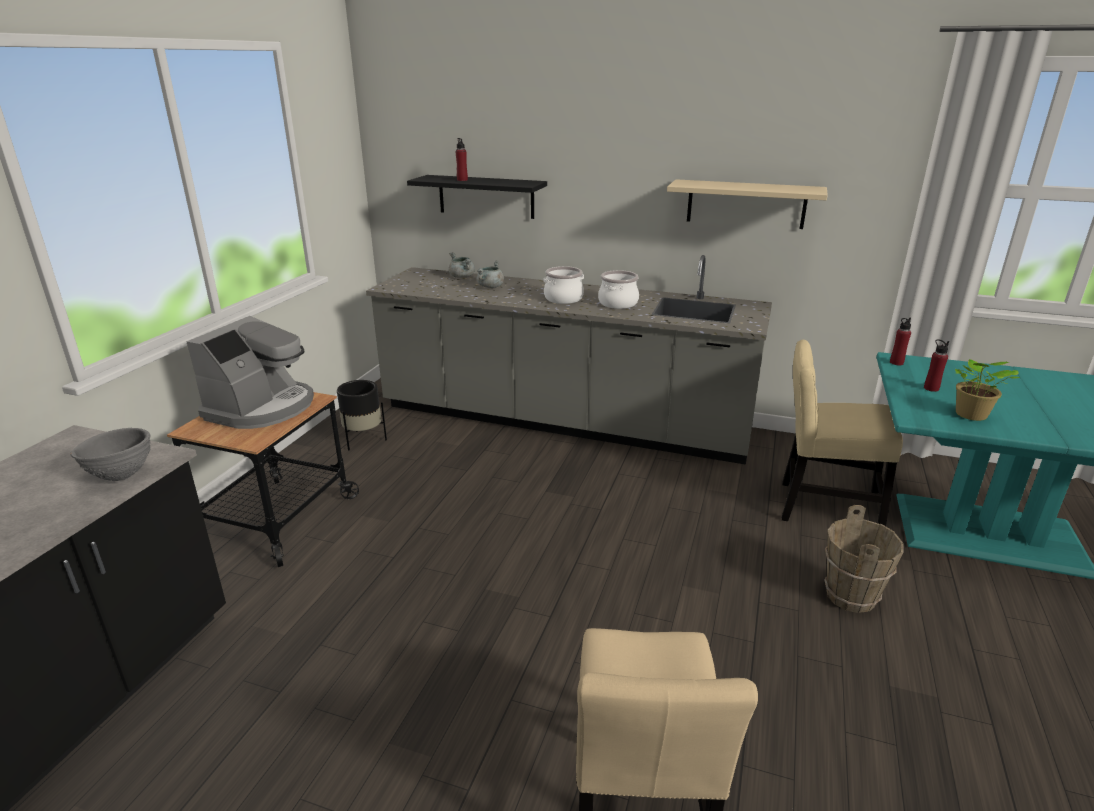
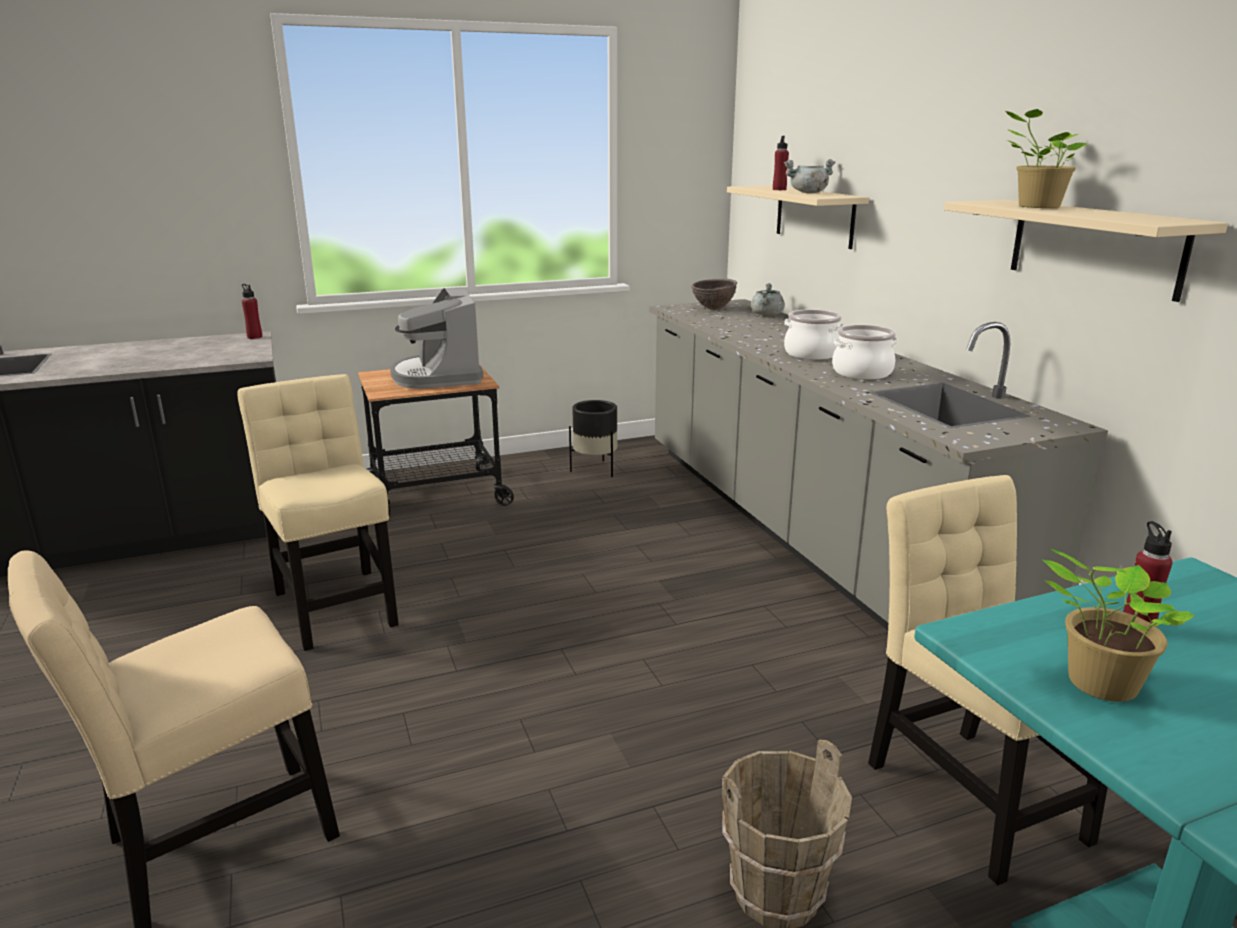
camera: 50 degrees right, 5 degrees down
(122, 476) = (213, 360): grey bowl -> none
(262, 408) = (438, 376): coffee machine -> coffee machine turned 90 degrees clockwise
(380, 640) = (335, 604): none -> beige chair
(416, 281) = (713, 309): none -> brown bowl
(486, 196) = (814, 216): black shelf -> beige shelf
(490, 287) = (767, 328): grey cooking pot -> grey cooking pot (808, 193)
(721, 185) = (1035, 206): none -> potted plant
(896, 363) = (1179, 578): red bottle -> red bottle (254, 337)

